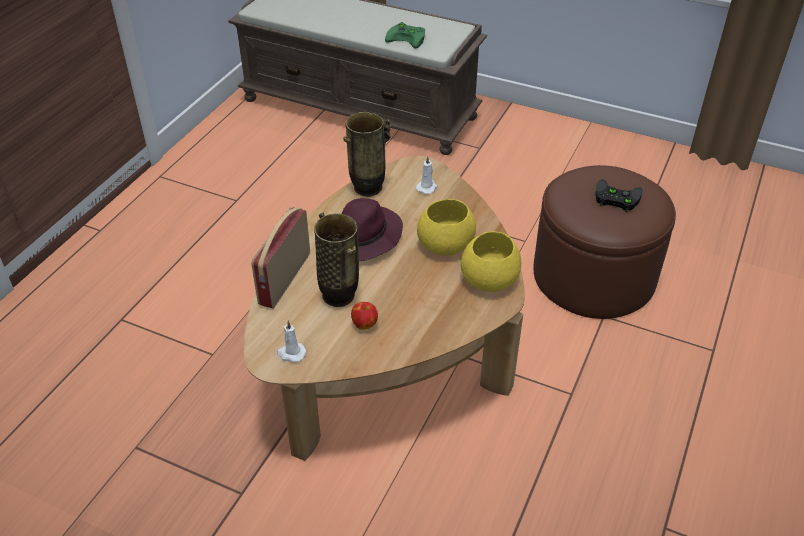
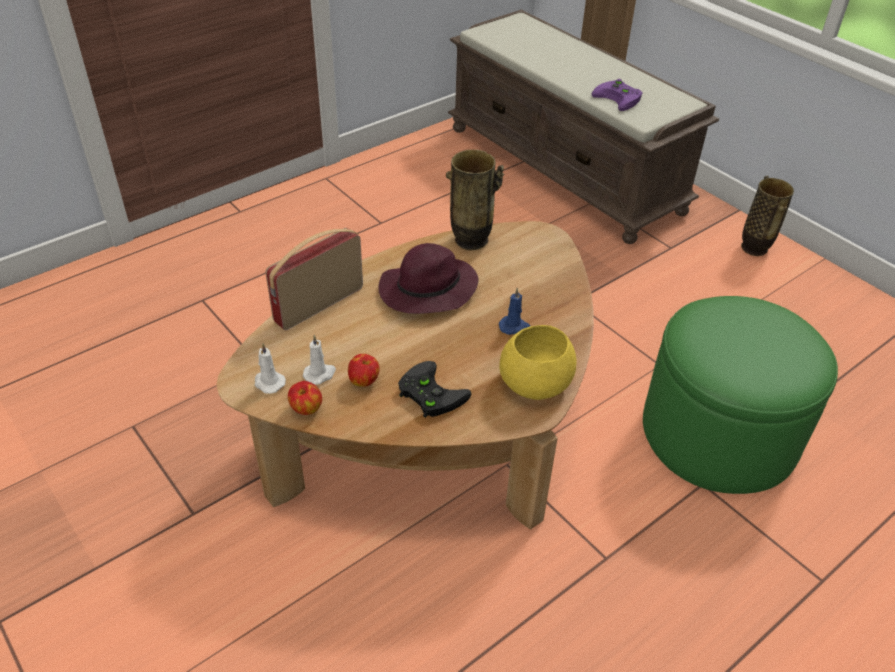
camera: 25 degrees right, 0 degrees up
(336, 362) = (306, 409): none -> apple
(339, 296) = (360, 341): vase -> vase (754, 248)
(408, 38) = (620, 98): green game controller -> purple game controller
(427, 187) = (536, 260): white candle -> white candle (320, 374)
(446, 243) = (514, 327): yellow bowl -> blue candle
(593, 276) = (719, 433): brown ottoman -> green ottoman
(615, 198) = (757, 345): black game controller -> black game controller (428, 393)

